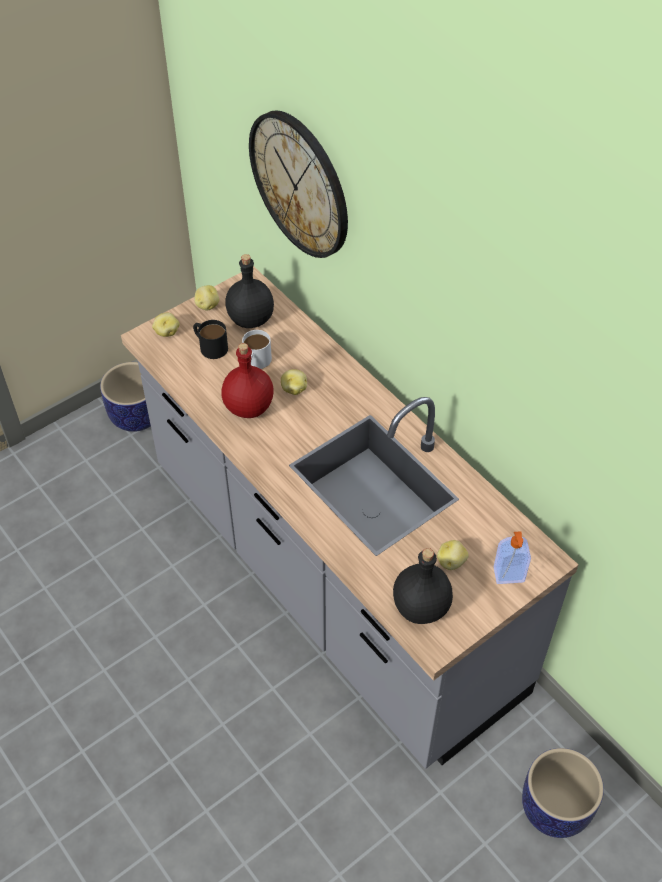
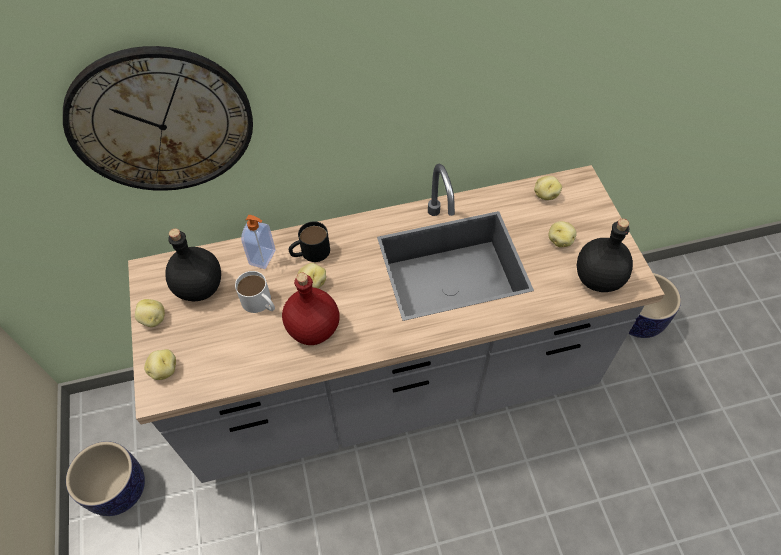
camera: 65 degrees left, 5 degrees up
(210, 346) = (211, 336): black mug -> black mug (310, 252)
(506, 533) = (545, 195): none -> potato
(509, 576) = (587, 209): soap dispenser -> soap dispenser (263, 258)

